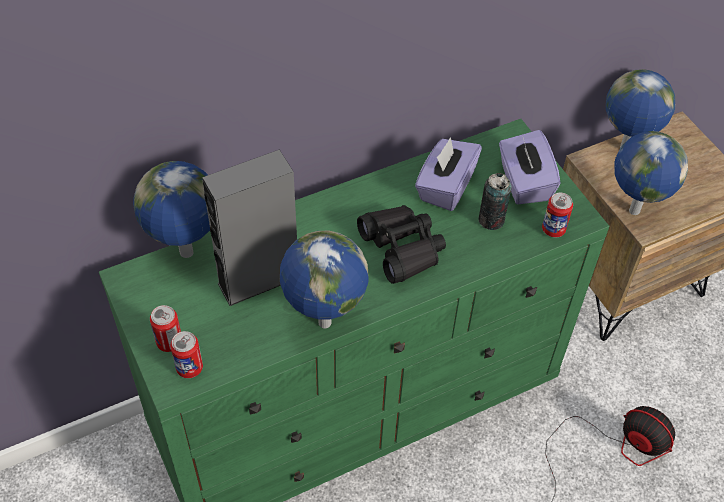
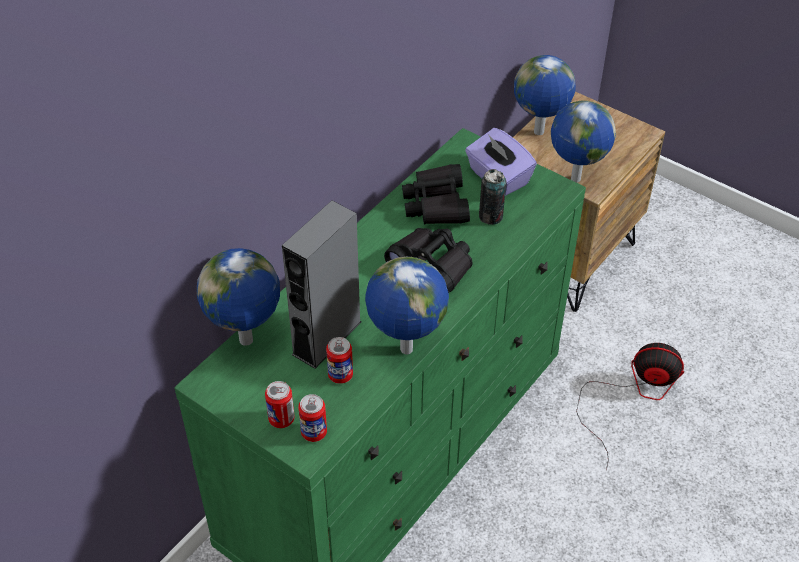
camera: 25 degrees left, 5 degrees down
(445, 187) = (436, 204): purple tissue box -> black binoculars
(553, 229) = (544, 205): can -> can (340, 375)

